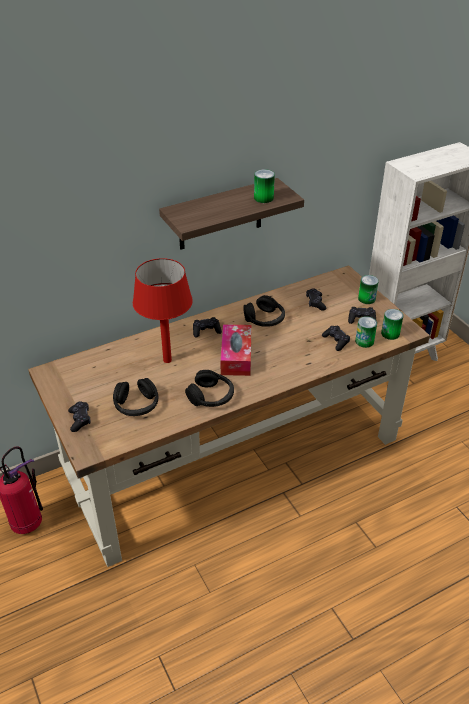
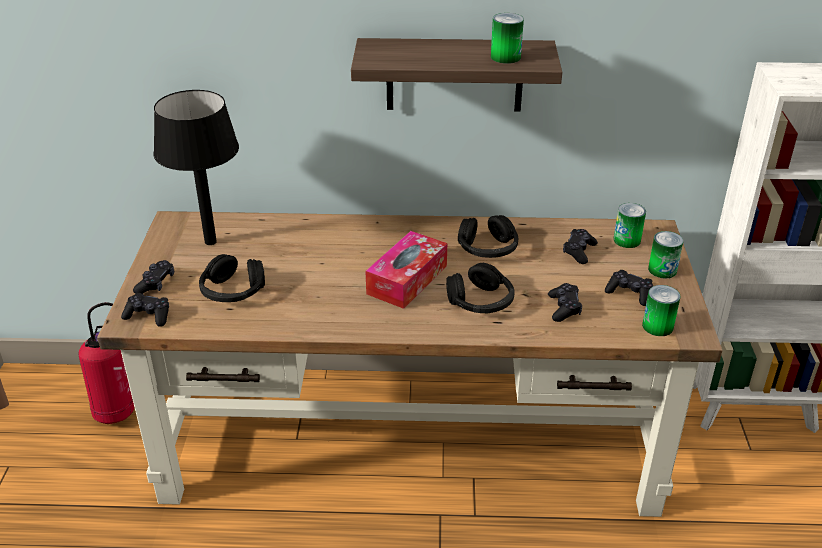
camera: 30 degrees right, 5 degrees down
(88, 377) = (210, 242): none -> black table lamp
(167, 360) = (318, 254): red table lamp -> none
(206, 331) = (398, 237): black game controller -> black game controller (148, 316)
(211, 396) = (330, 315): black headphones -> black headphones (480, 302)
(364, 341) = (607, 323): can -> can (627, 240)

